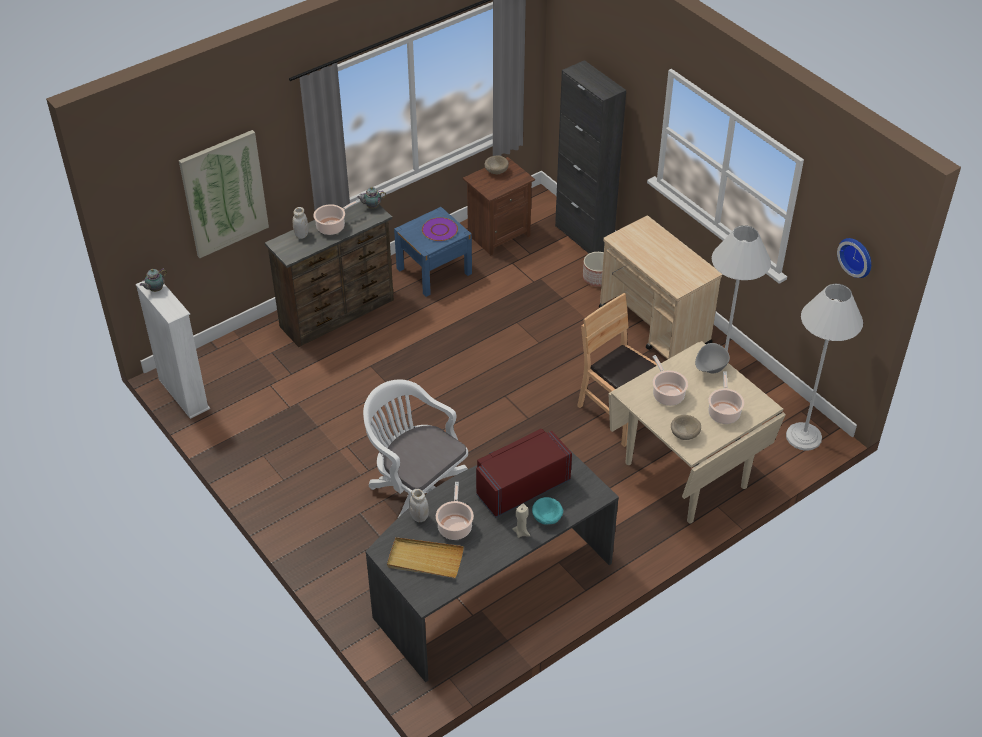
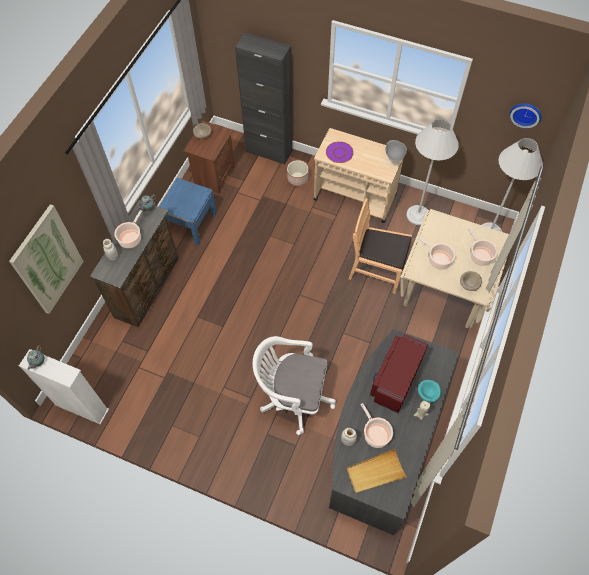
camera: 30 degrees left, 15 degrees up
(439, 230) = (189, 196): purple plate -> purple plate (339, 153)
(709, 369) = (449, 227): grey bowl -> grey bowl (394, 158)

